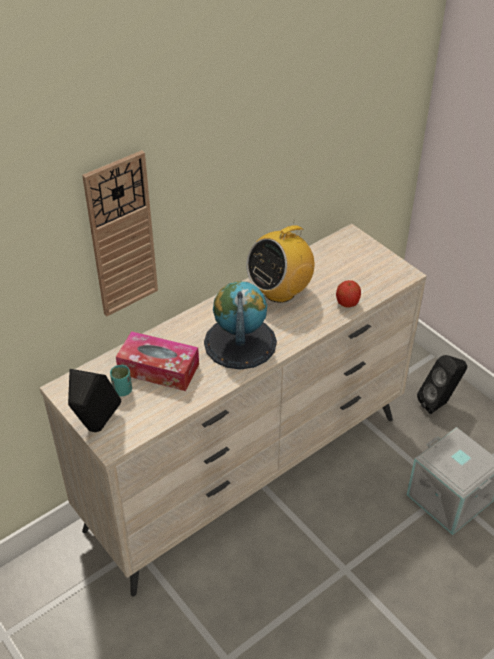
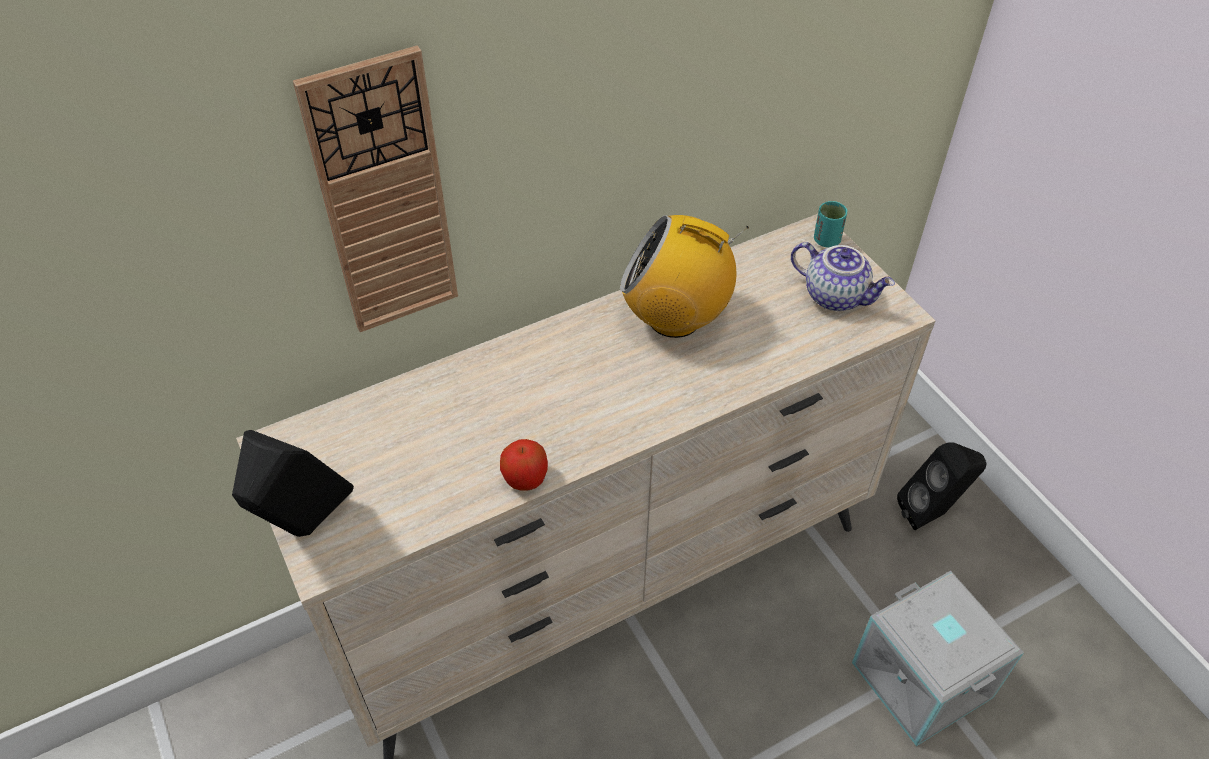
camera: 10 degrees right, 5 degrees up
(122, 390) = (368, 463): turquoise cup -> turquoise cup (826, 240)
(158, 369) = (439, 432): tissue box -> none
(240, 342) = (586, 402): globe -> none
(280, 291) = (675, 318): radio -> radio turned 45 degrees clockwise
(347, 303) = (786, 354): apple -> apple (525, 479)
(368, 268) = (836, 296): none -> teapot

